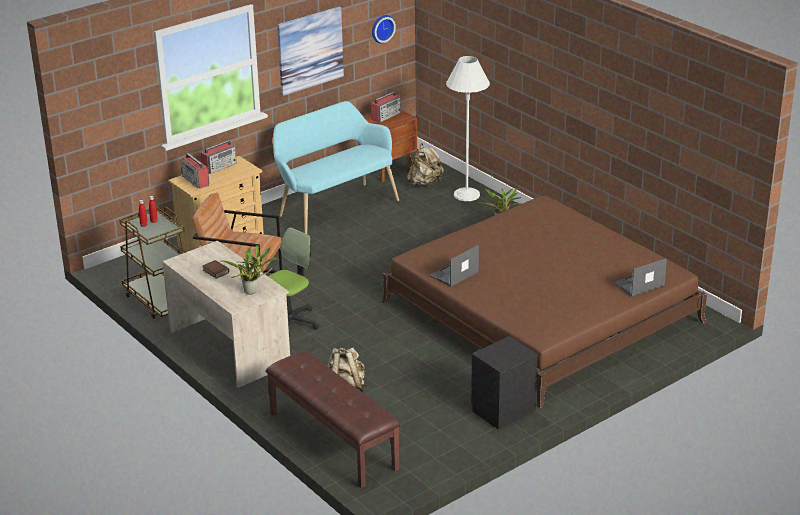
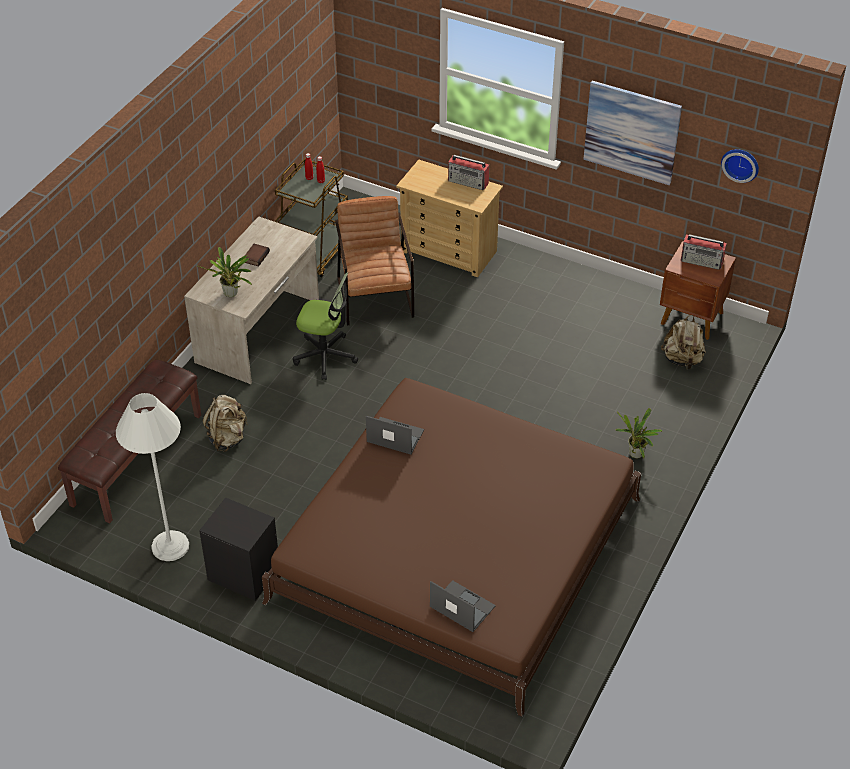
camera: 65 degrees right, 15 degrees up
(196, 181) = (427, 177): radio -> none
(334, 207) = (575, 306): turquoise bench -> none
(466, 195) = (682, 403): white floor lamp -> white floor lamp (170, 546)

